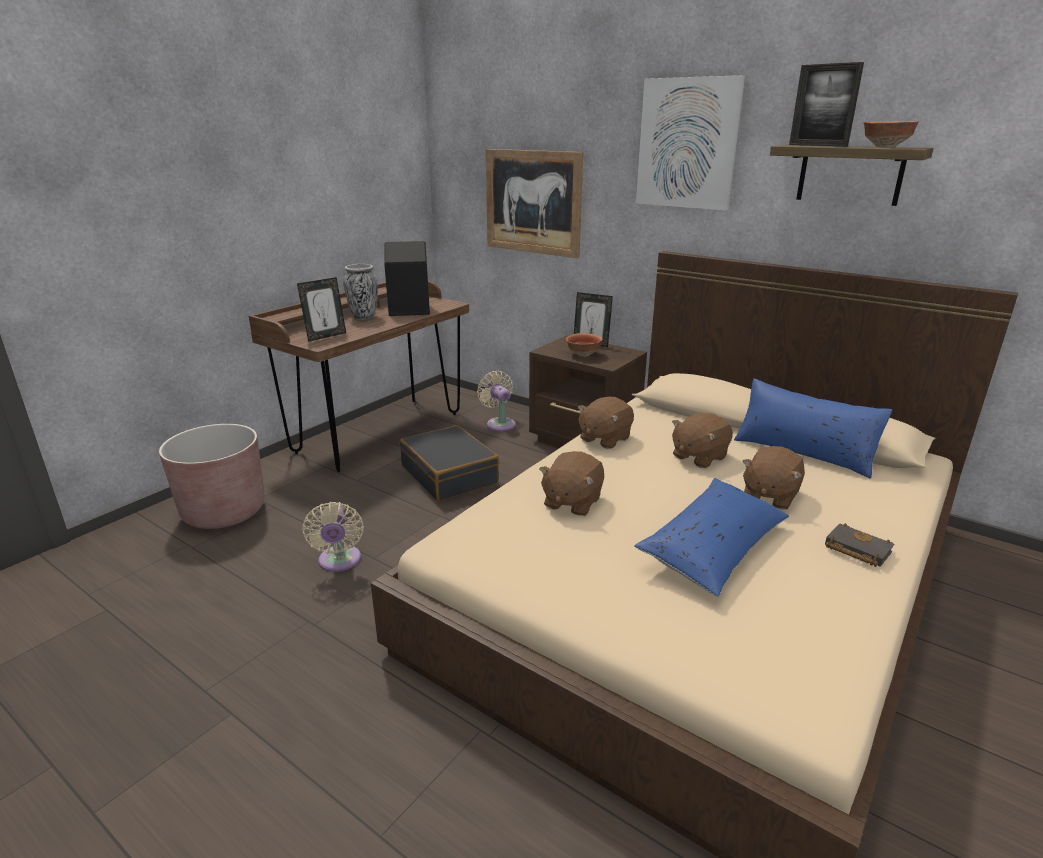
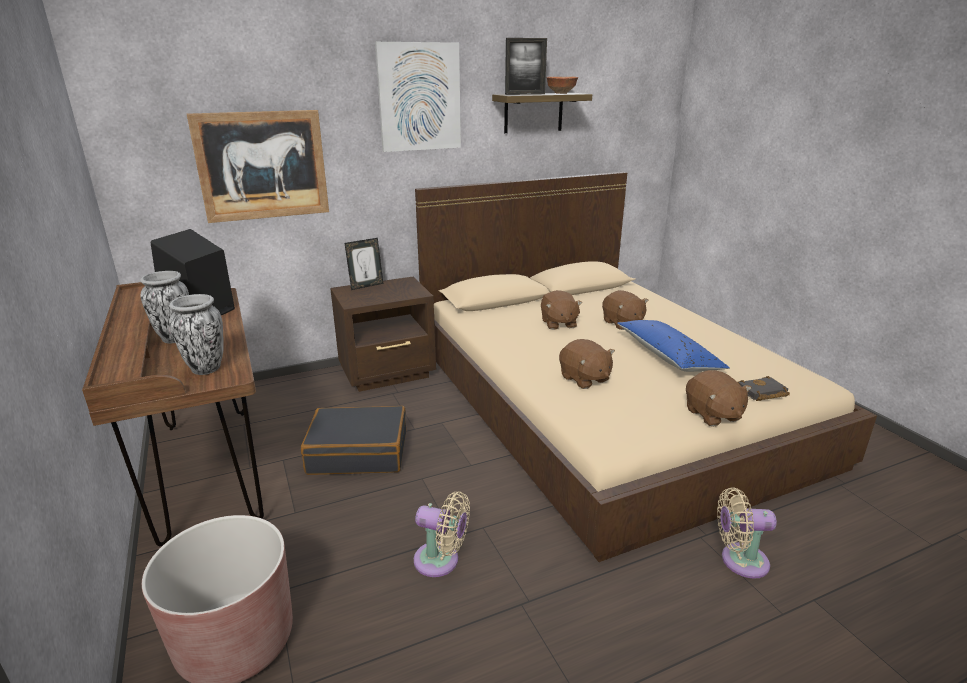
camera: 60 degrees left, 0 degrees up
(326, 336) = (206, 368): picture frame -> vase
(499, 423) = (300, 398): beige fan -> beige fan (739, 560)
(583, 355) = (385, 294): bowl -> none
(604, 438) = (500, 341): brown plush toy -> brown plush toy (712, 414)
(803, 452) = (581, 297): blue pillow -> none
(855, 549) = (691, 325): black book -> black book (762, 393)

